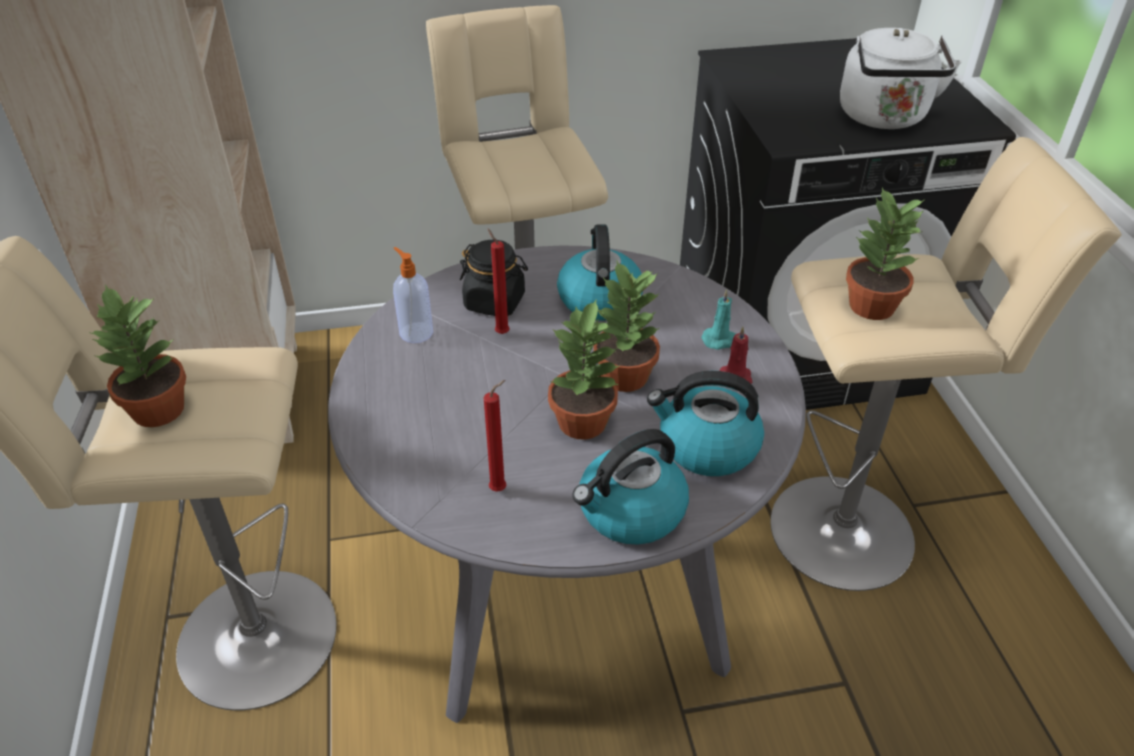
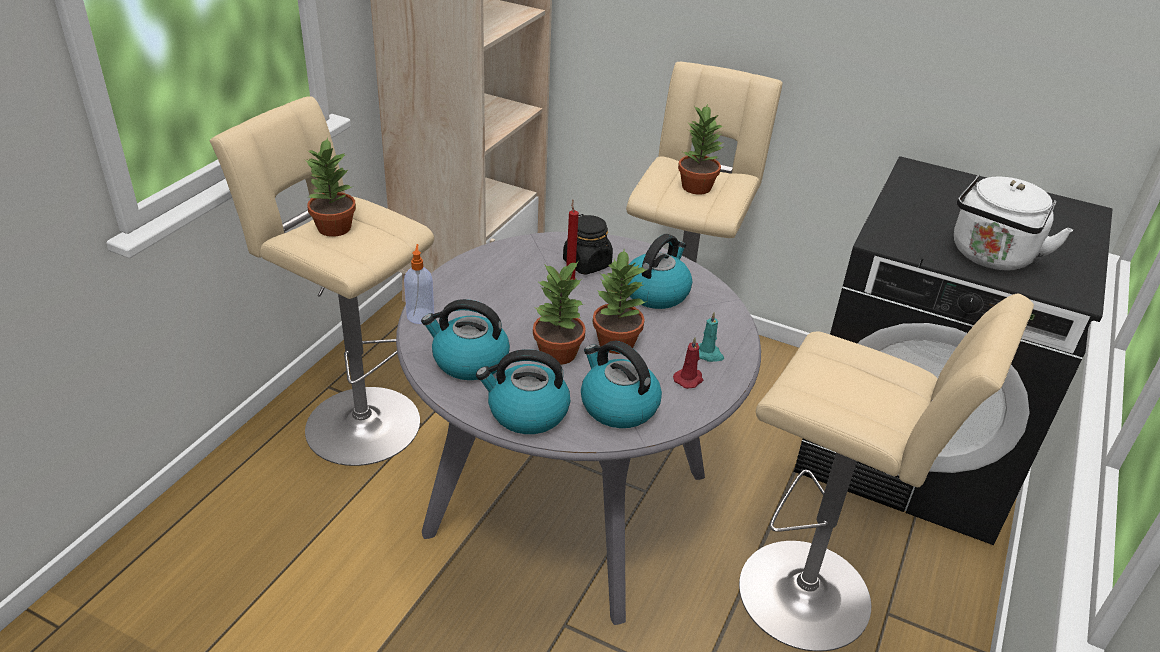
camera: 35 degrees right, 5 degrees down
(415, 332) = (520, 258): soap dispenser -> soap dispenser (420, 315)
(500, 489) = (469, 361): red candle -> kettle
(870, 305) = (829, 378): potted plant -> potted plant (696, 186)

